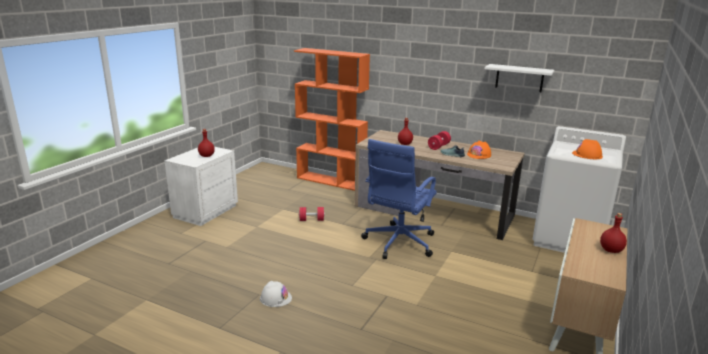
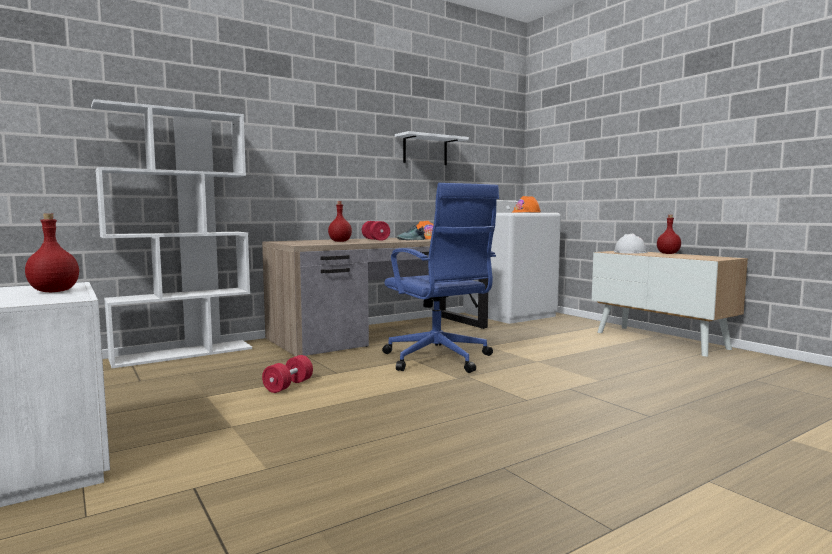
camera: 60 degrees left, 15 degrees down
(275, 298) = (526, 455): white hard hat -> white hard hat (630, 252)
(331, 181) = (183, 353): orange bookcase -> white bookcase

